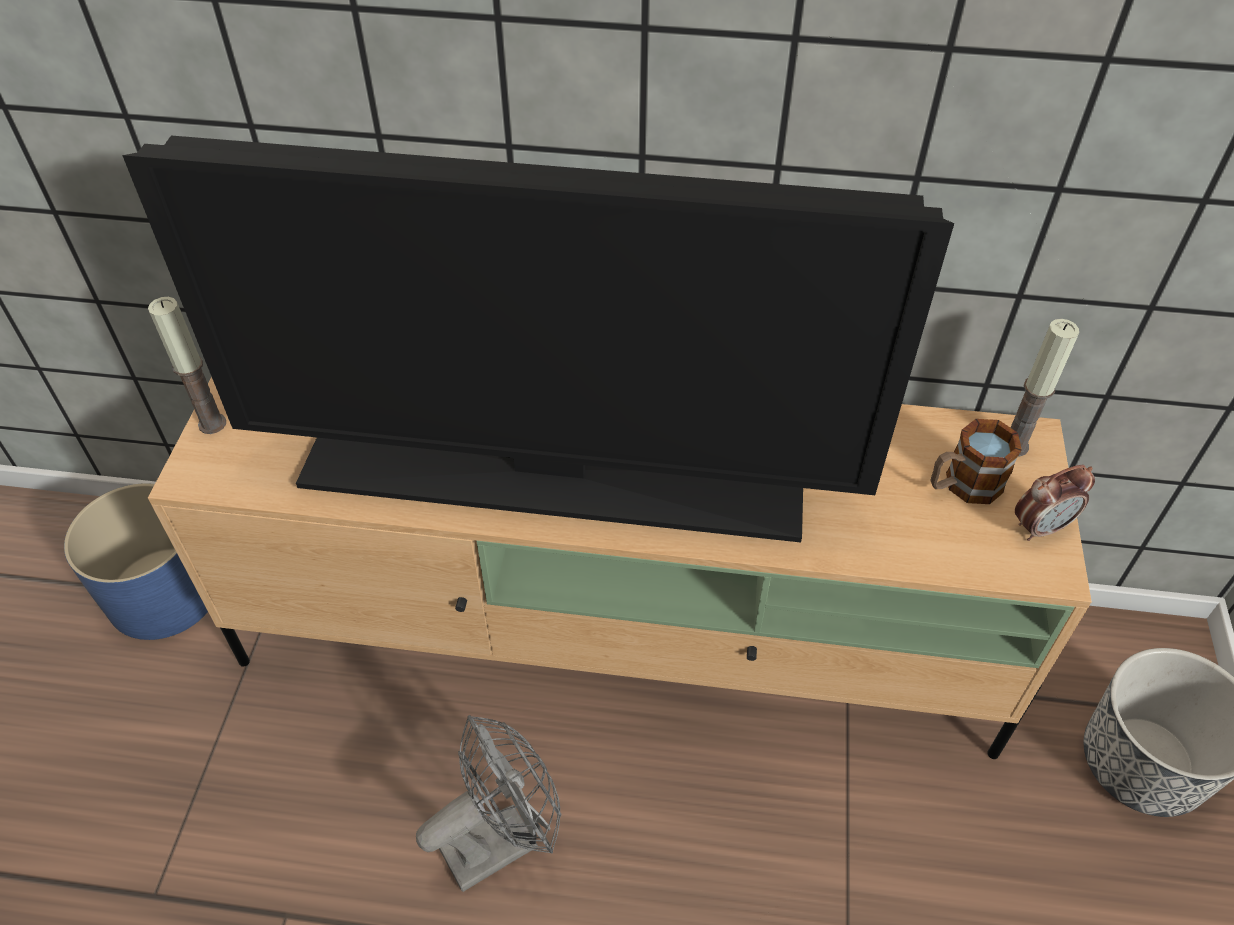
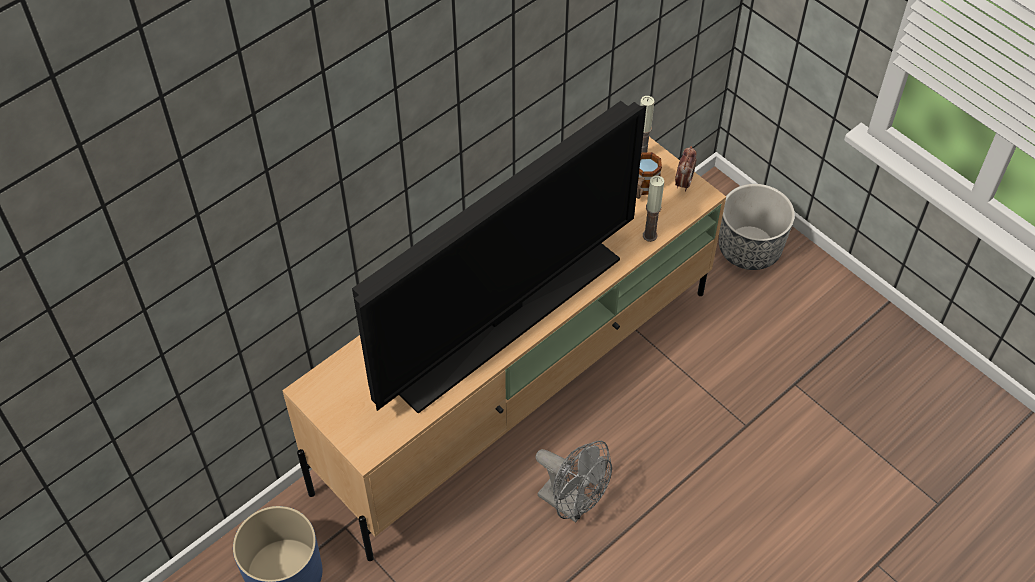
camera: 50 degrees left, 5 degrees up
(212, 423) = (338, 427): candle -> candle (649, 235)
(502, 839) = (572, 504): grey fan -> grey fan turned 120 degrees clockwise

